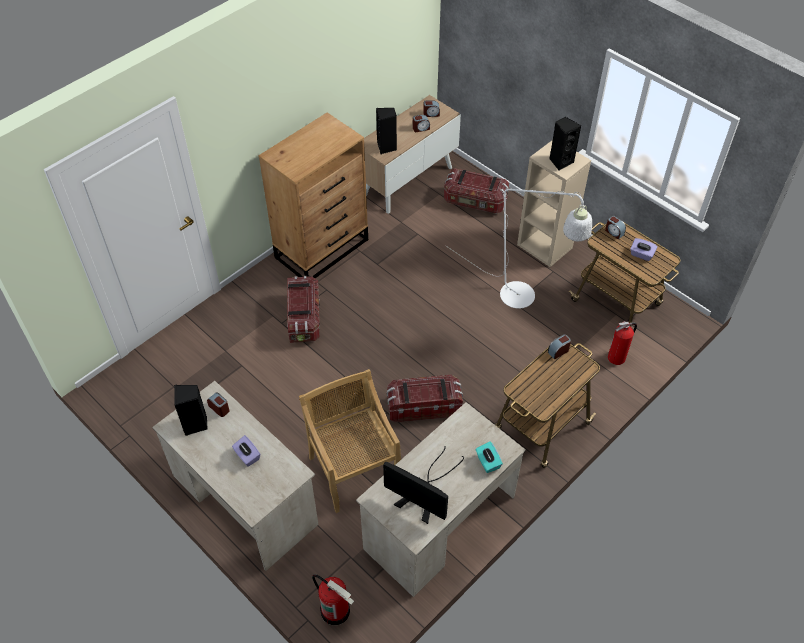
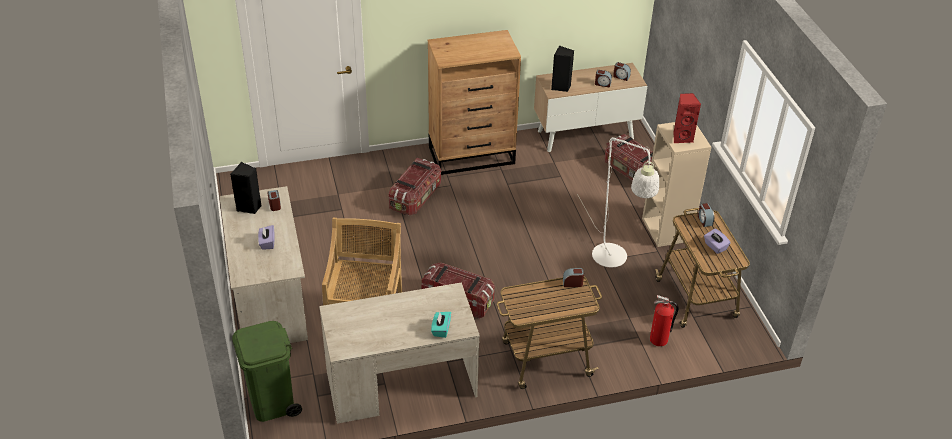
camera: 30 degrees right, 10 degrees down
(335, 610) = (272, 402): fire extinguisher -> green trash can
(423, 495) = (371, 327): monitor -> none
(560, 161) = (682, 137): black speaker -> red speaker

